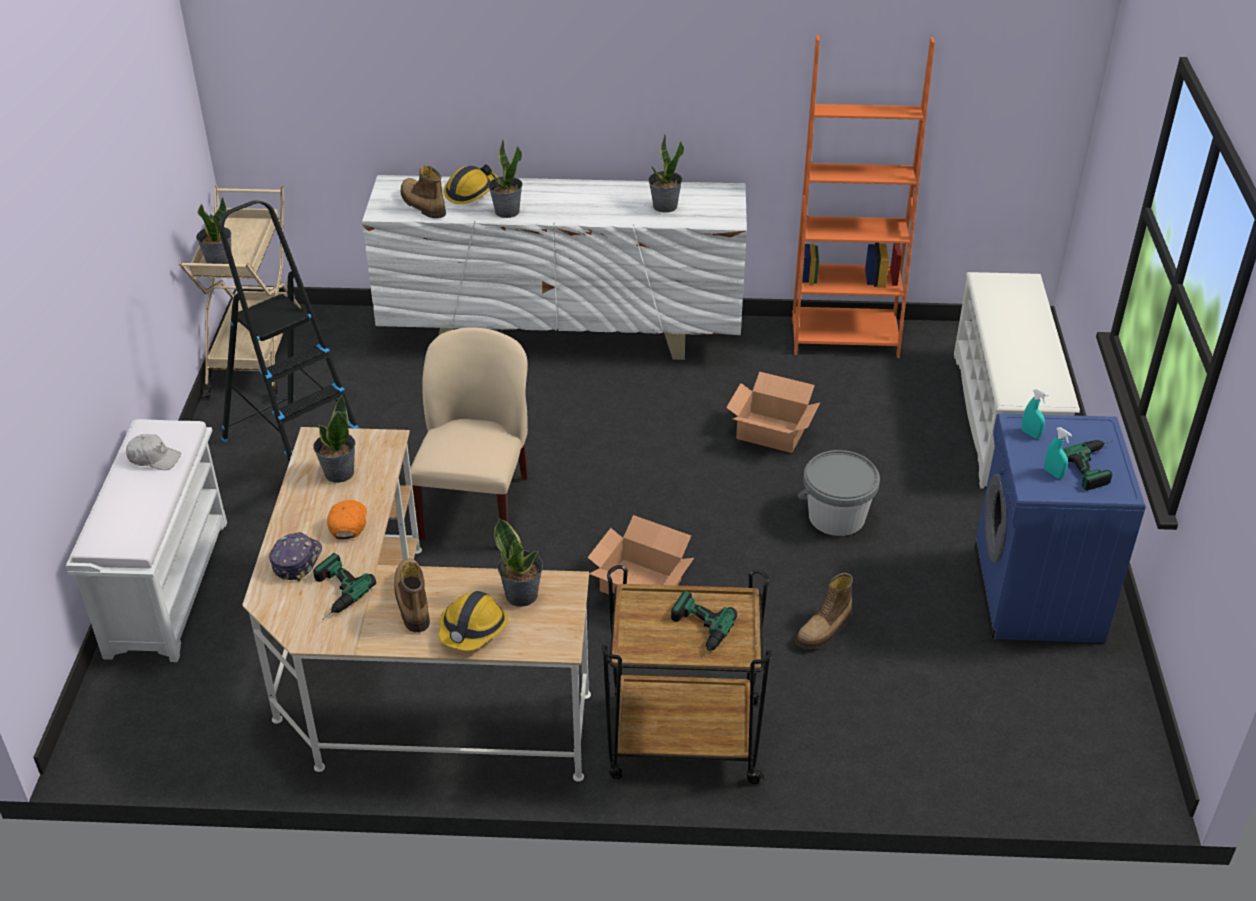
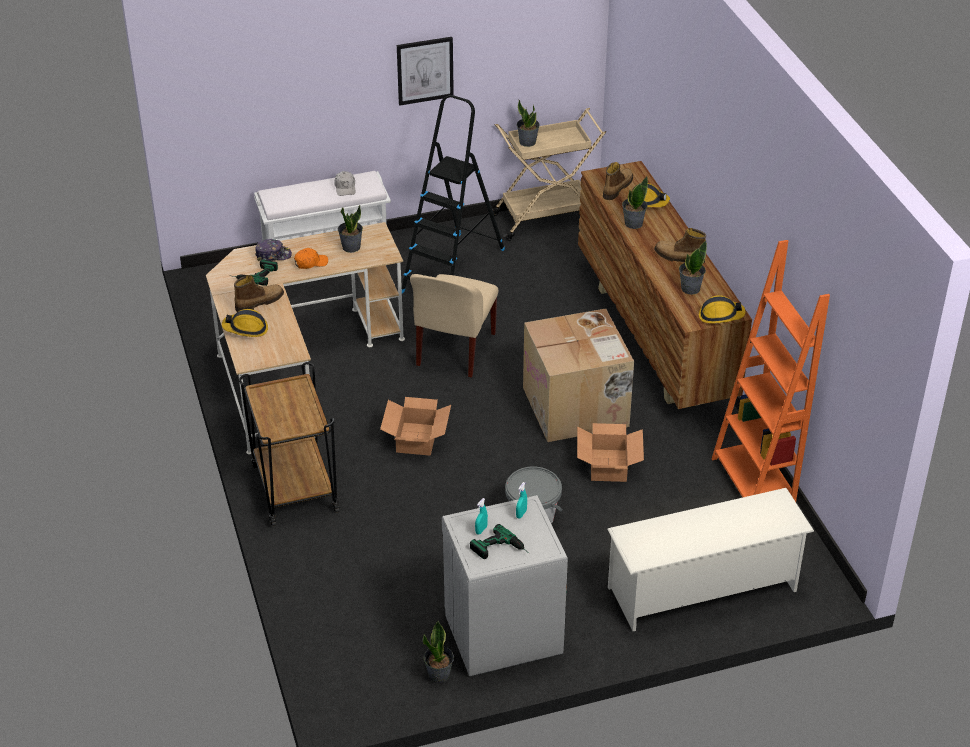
camera: 70 degrees right, 0 degrees up
(115, 228) = (425, 70): none -> picture
(476, 505) = (455, 351): beige chair -> beige chair turned 120 degrees clockwise
(522, 594) = (280, 339): potted plant -> potted plant (439, 674)
(563, 337) = (655, 340): white cabinet -> brown cabinet
(653, 429) = (577, 407): none -> cardboard box
(696, 632) = (283, 413): power drill -> none
(728, 200) = (720, 316): none -> hard hat
(824, 630) = (415, 531): boot -> boot (678, 257)
(1033, 594) = (502, 632): blue washing machine -> white washing machine

